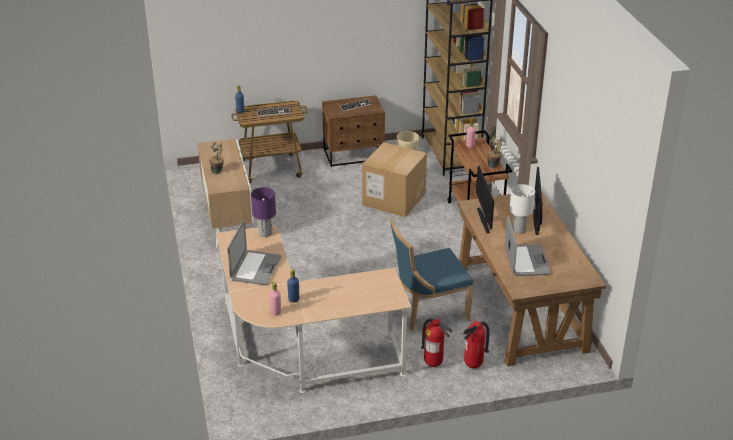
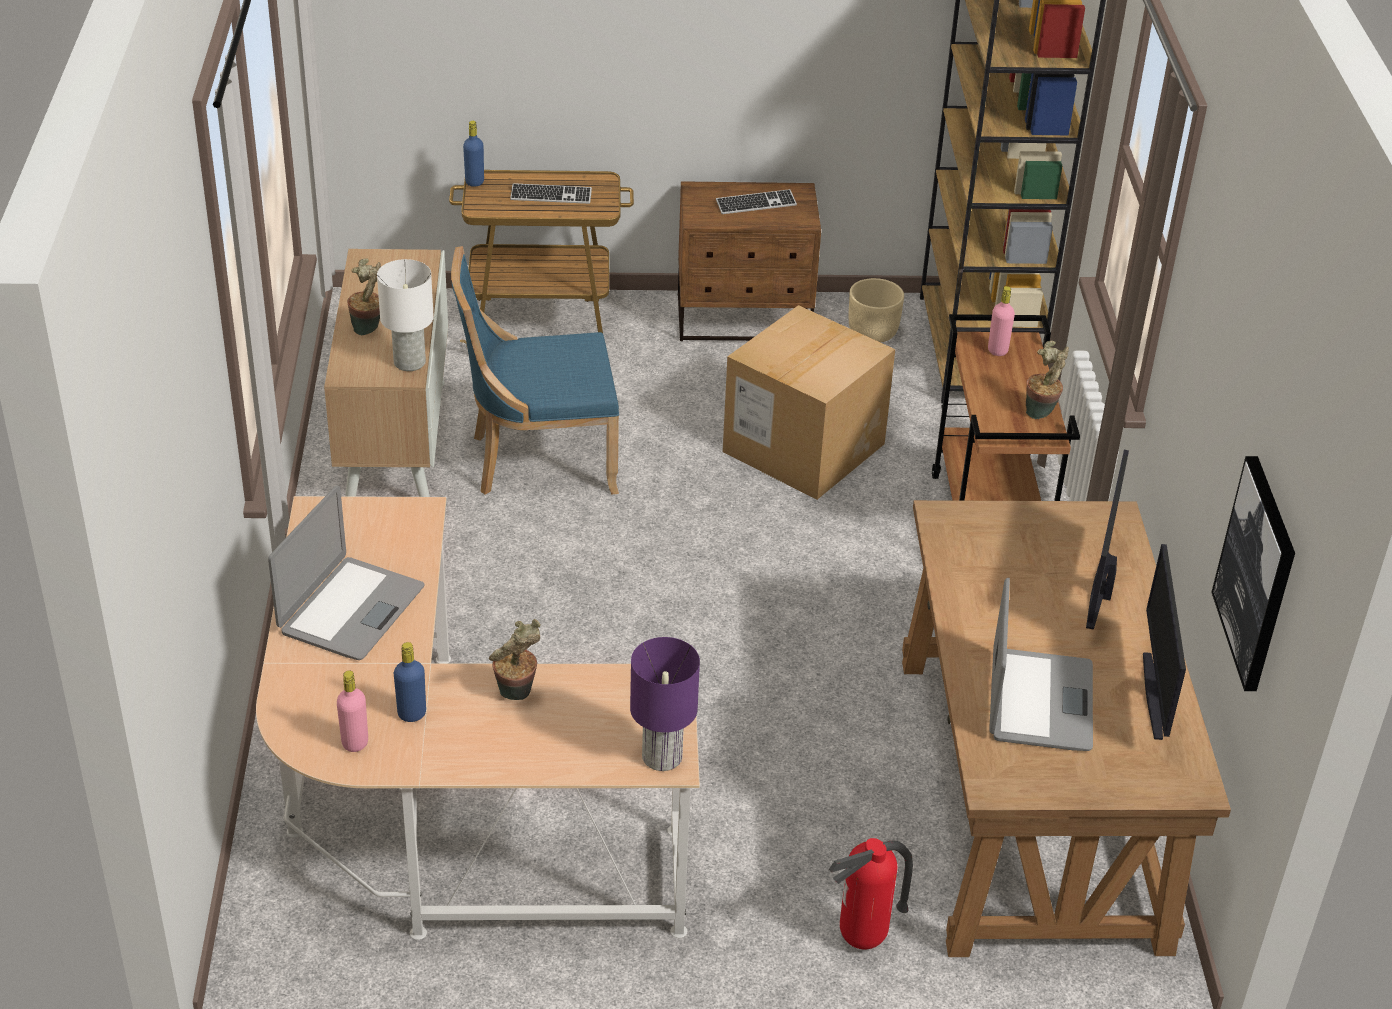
camera: 10 degrees right, 5 degrees up
(265, 233) = (411, 516): purple table lamp -> purple table lamp (663, 757)
(331, 287) = (516, 695): none -> potted plant
(428, 311) = (794, 764): blue chair -> blue chair (538, 461)
(433, 364) = (764, 917): fire extinguisher -> none
(484, 220) = (966, 566): monitor -> monitor (1156, 696)
(519, 229) = (1048, 607): white table lamp -> white table lamp (410, 362)
(601, 196) = (1257, 573): none -> picture

